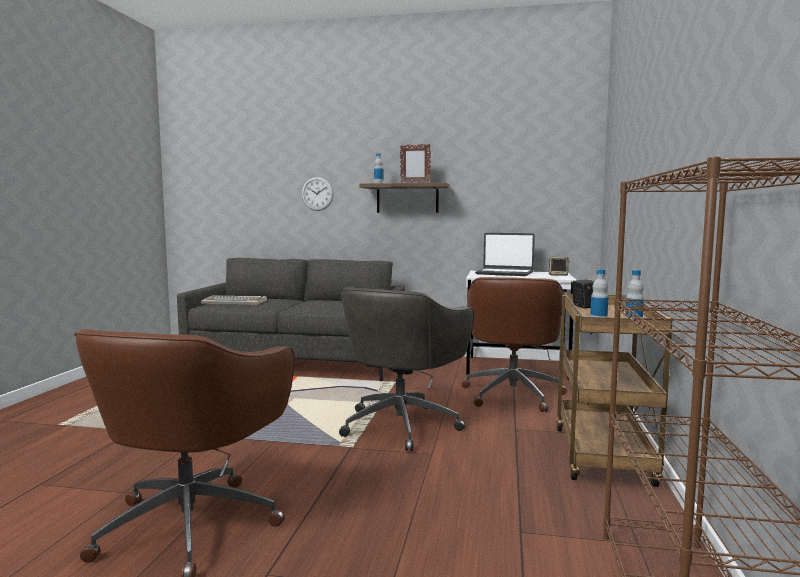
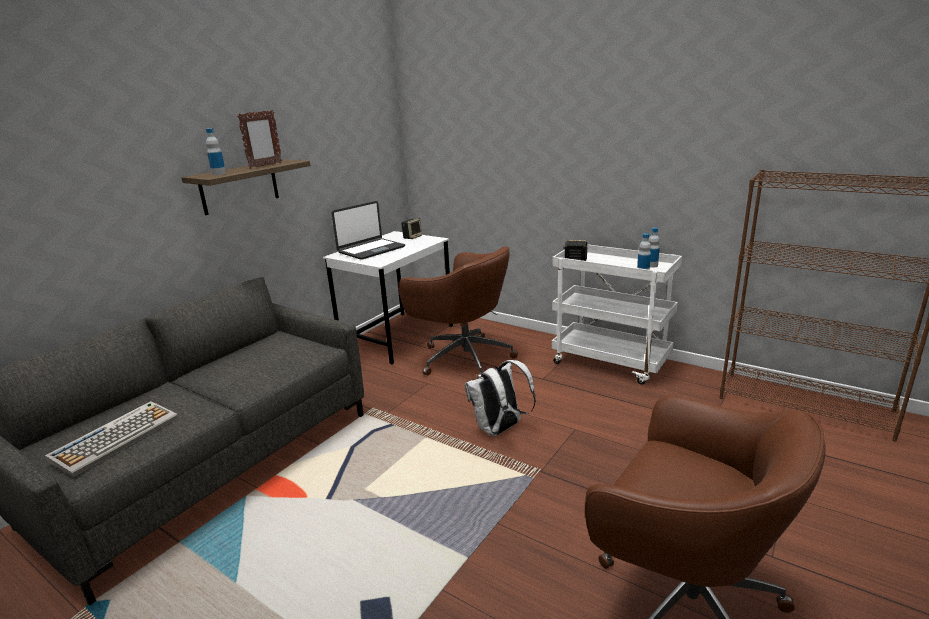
camera: 65 degrees left, 15 degrees up
(317, 193) = (101, 206): wall clock -> none
(402, 424) = (499, 429): grey office chair -> white backpack
(604, 458) = (611, 362): brown cart -> white cart

